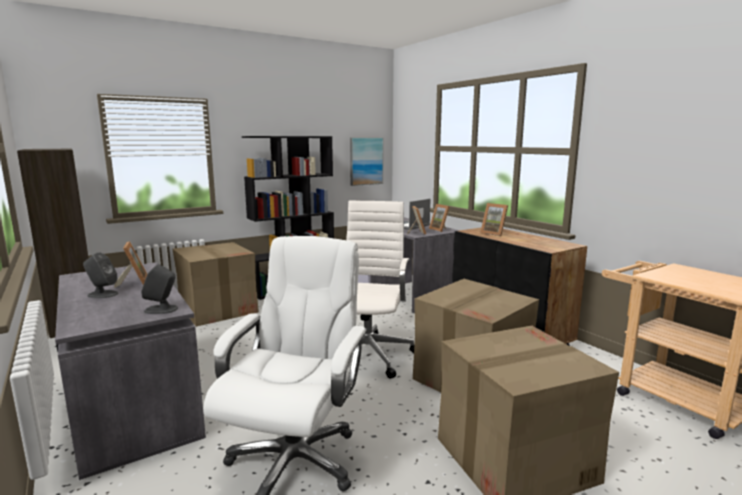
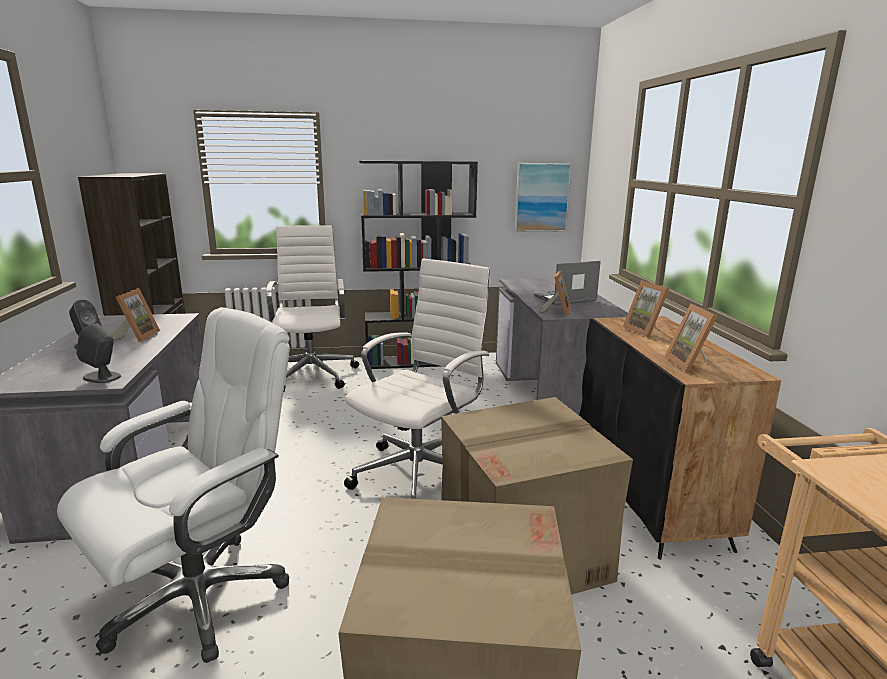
camera: 25 degrees right, 5 degrees up
(218, 309) = (312, 373): cardboard box -> white office chair
(440, 229) = (601, 310): picture frame -> picture frame (691, 364)

